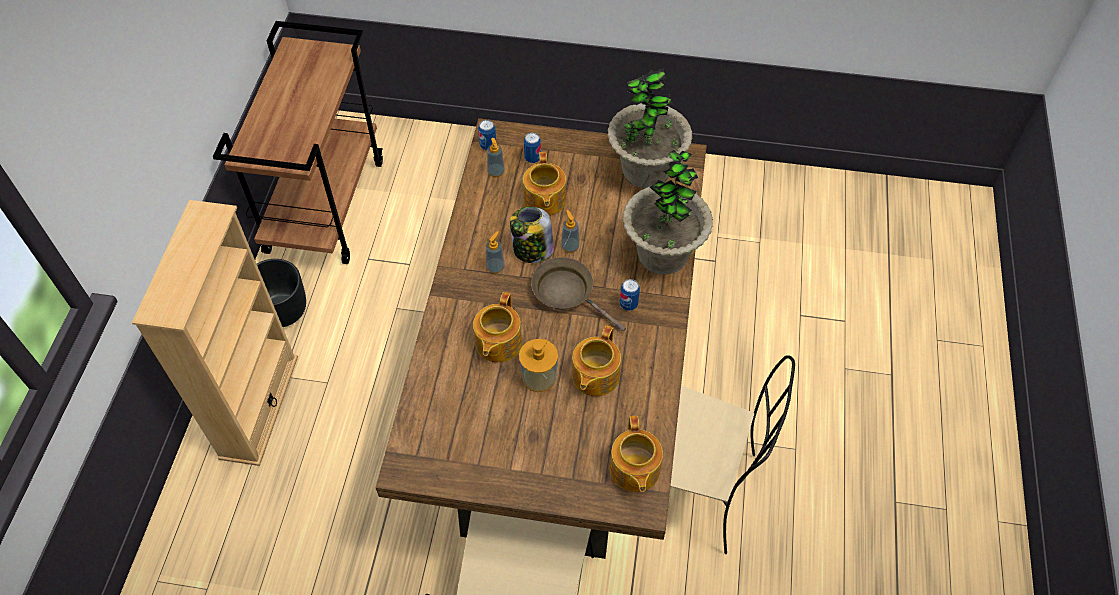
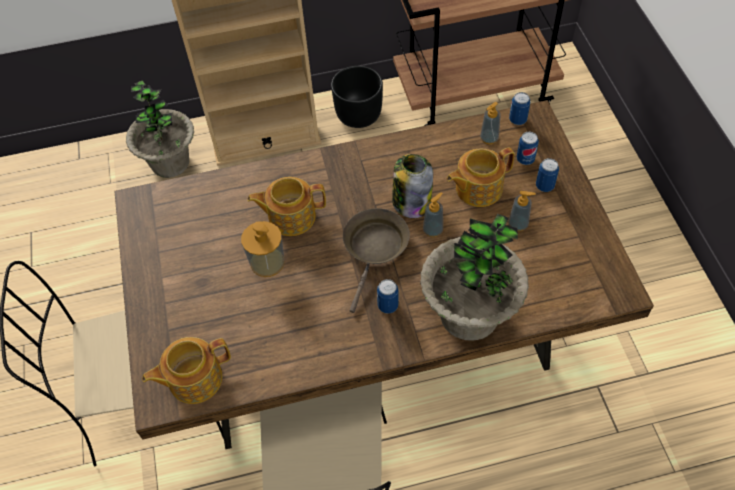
camera: 70 degrees right, 0 degrees up
(495, 267) = (375, 182): soap dispenser -> soap dispenser (518, 224)
(566, 158) = (544, 186): none -> can
(594, 376) = (287, 307): teapot -> none
(645, 170) = (575, 259): potted plant -> potted plant (170, 163)

